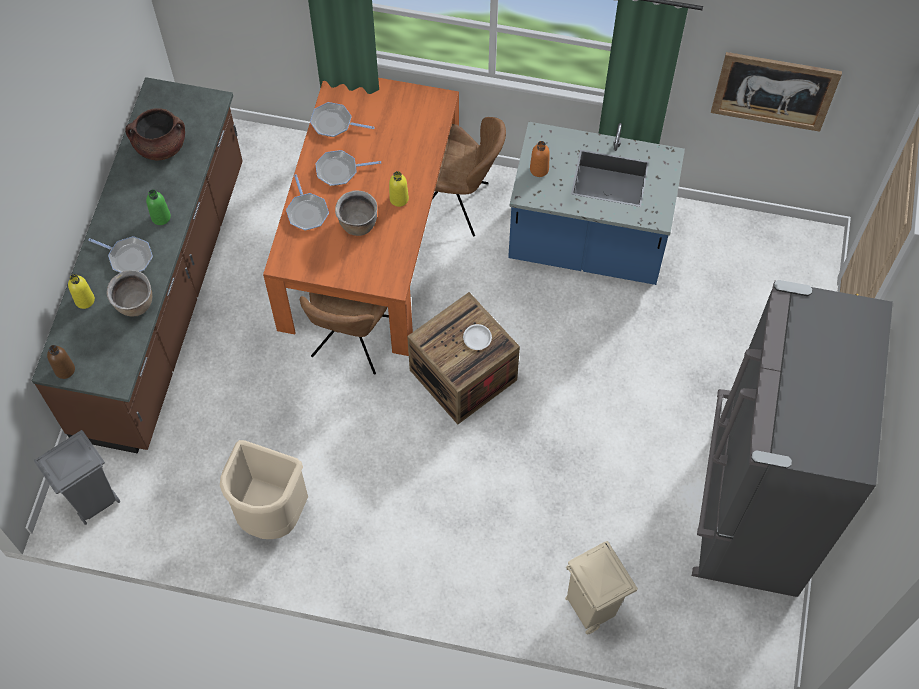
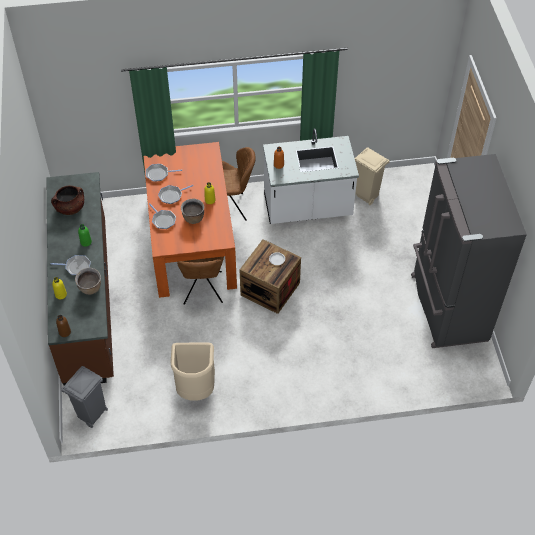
camera: 20 degrees left, 10 degrees down
(587, 244) = (307, 207): blue counter -> white counter
(590, 608) = (387, 380): beige trash can -> beige trash can (366, 196)
(774, 91) = (387, 90): picture -> none

